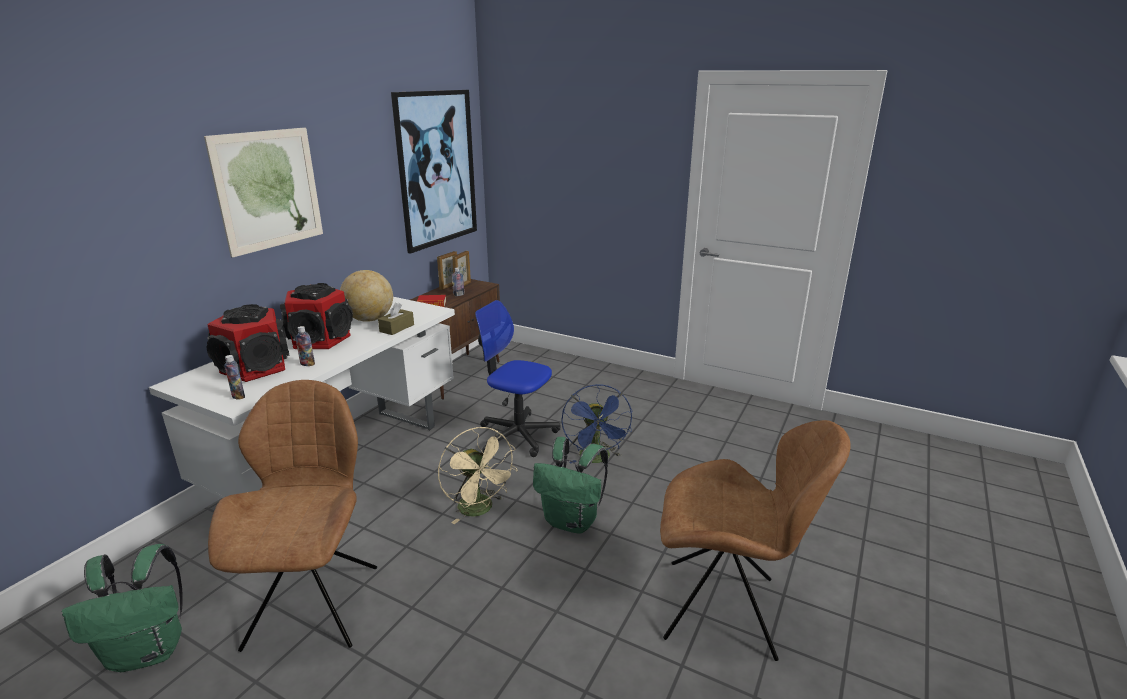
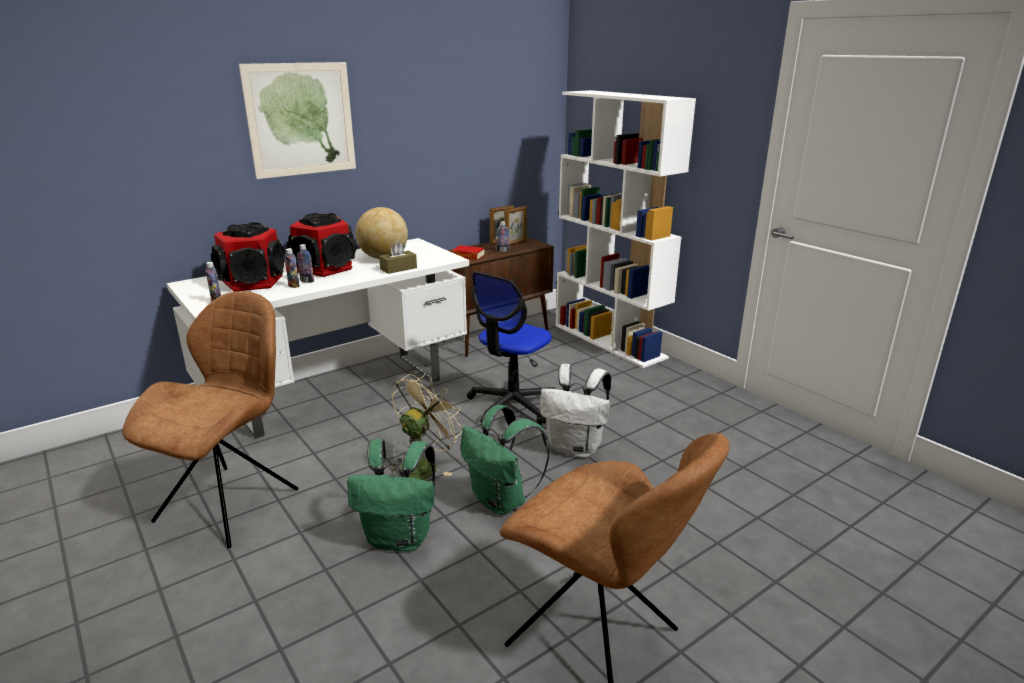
camera: 25 degrees right, 0 degrees up
(149, 651) = (98, 500): green backpack -> green backpack (400, 538)
(316, 356) = (307, 281): none -> bottle
(437, 169) = (502, 116): picture -> none
(480, 510) = (423, 465): beige fan -> beige fan turned 135 degrees counterclockwise
(517, 435) = (512, 405): office chair -> office chair turned 105 degrees counterclockwise
(556, 360) = (610, 341): none -> white bookcase
(597, 459) = (576, 448): blue fan -> white backpack

